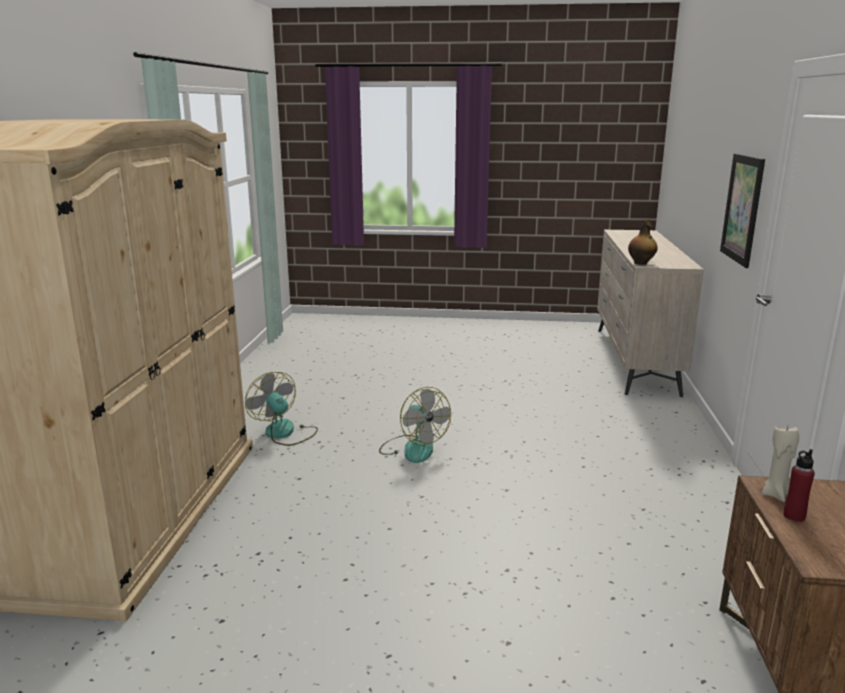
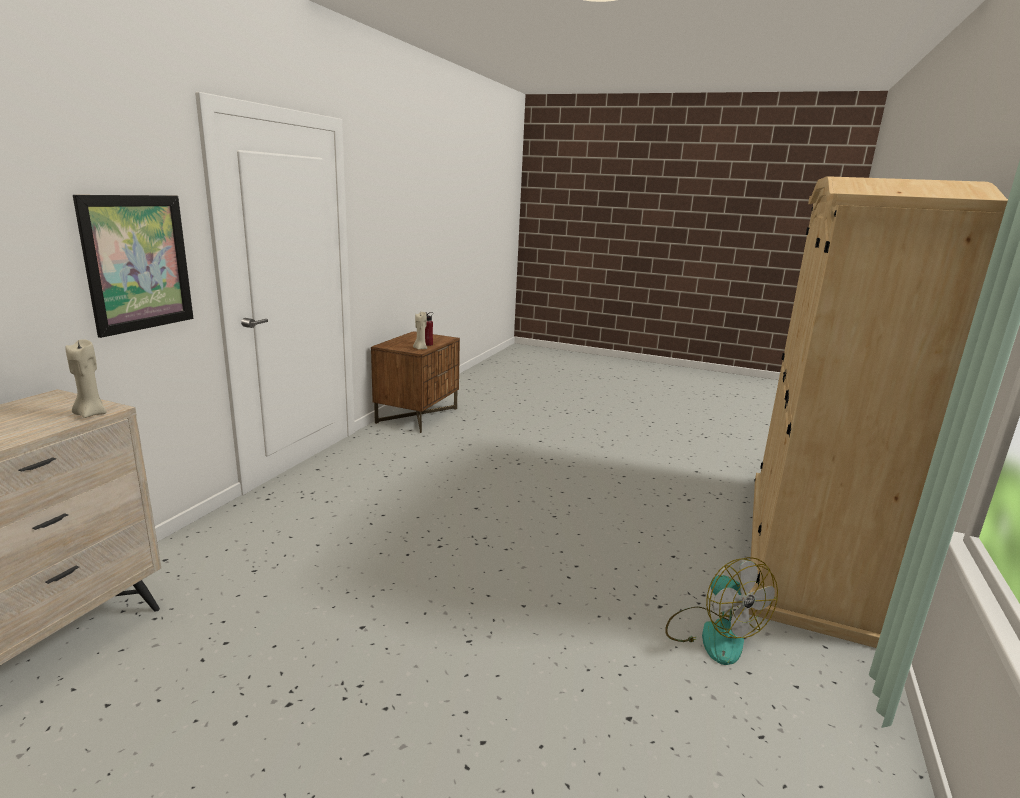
camera: 165 degrees left, 0 degrees up
(413, 448) = (541, 571): fan -> none
(641, 263) = (90, 414): bottle -> beige candle

